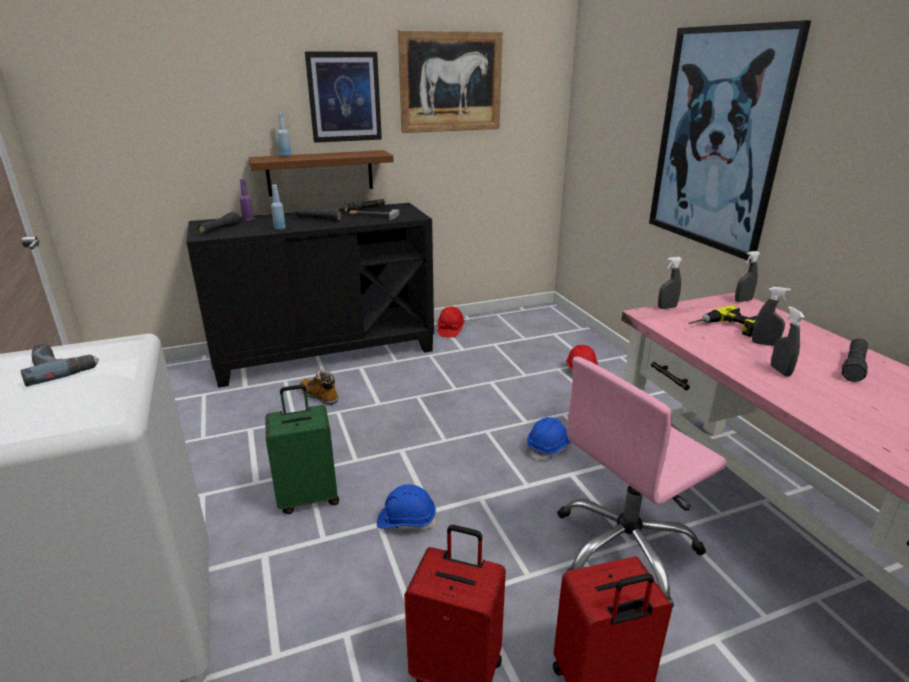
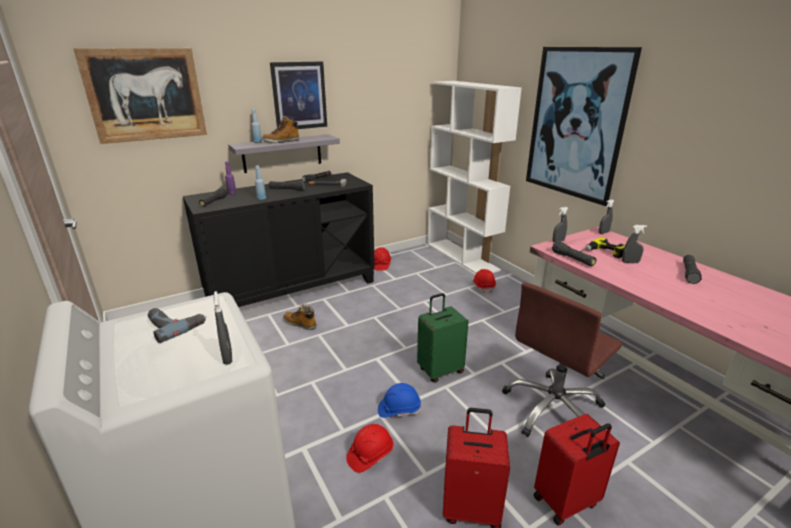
camera: 10 degrees left, 0 degrees up
(308, 497) = (320, 401): green suitcase -> green suitcase (440, 370)
(315, 156) = (281, 142): none -> boot
(320, 173) = (282, 153): brown shelf -> grey shelf
(346, 575) = (370, 455): none -> red hard hat
(451, 82) = (375, 82): picture -> picture (146, 95)
(548, 448) = (480, 345): blue hard hat -> none
(565, 327) = (462, 256): none -> white bookcase
(625, 549) = (553, 409): pink office chair -> brown office chair
(676, 333) = (572, 259): none -> black flashlight
(780, 371) = (647, 280): grey spray bottle -> grey spray bottle (227, 357)

